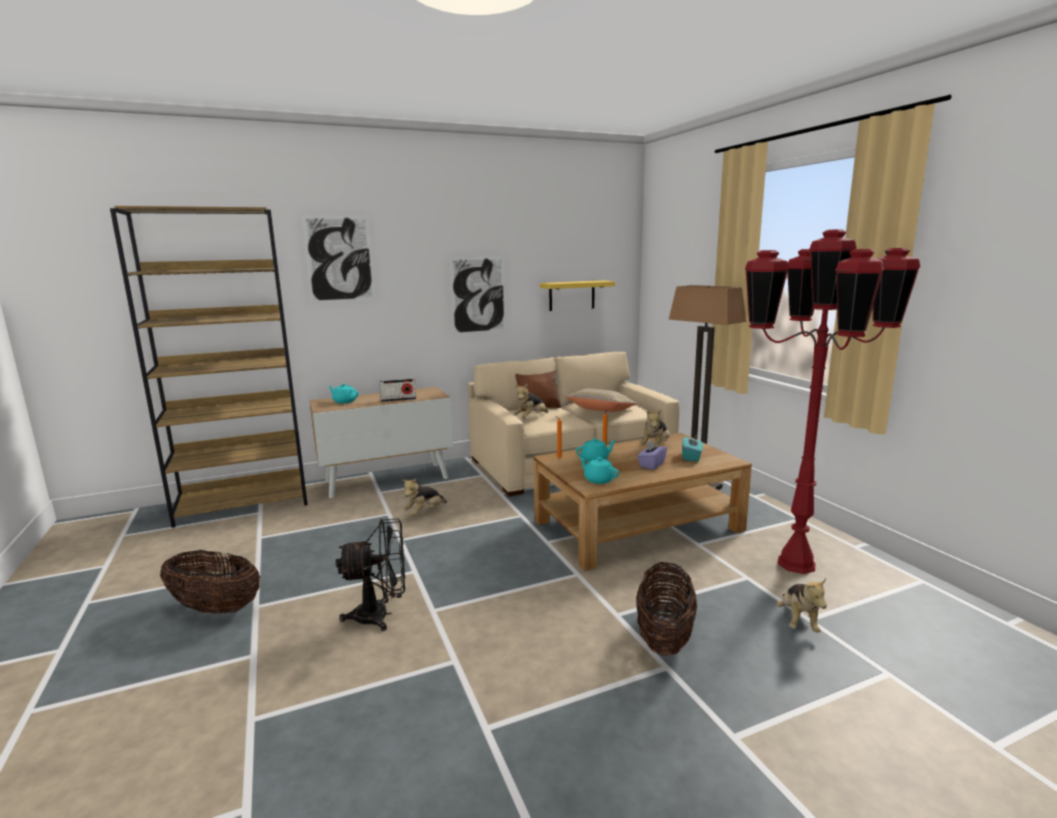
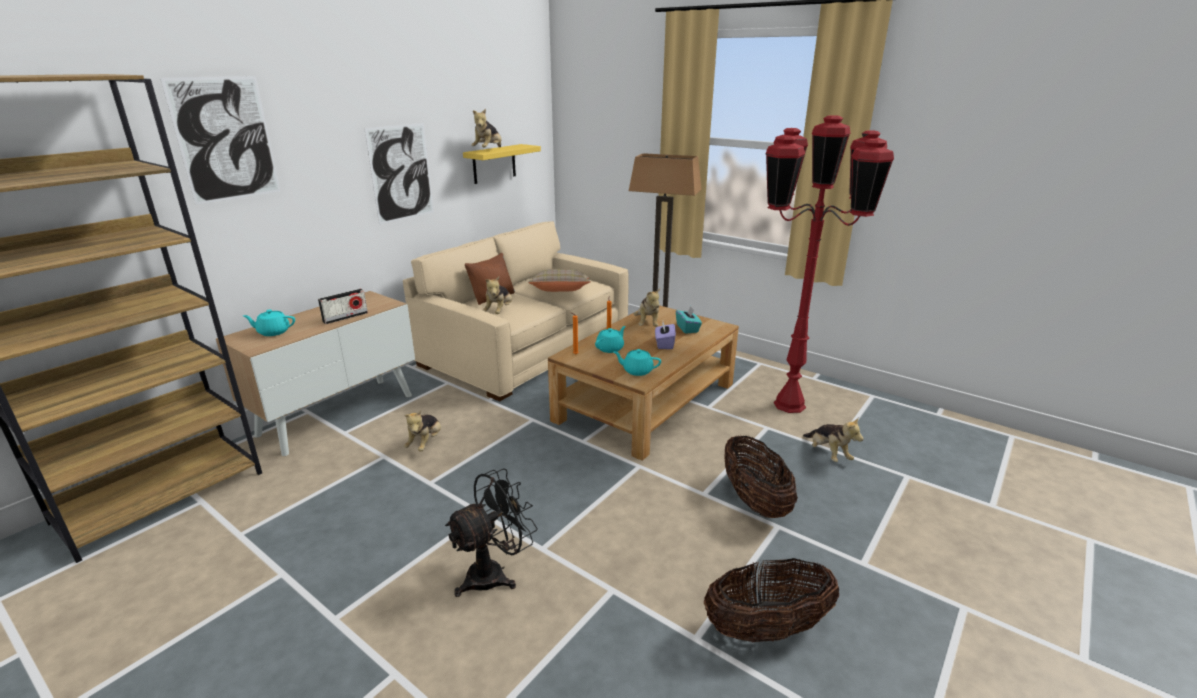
camera: 30 degrees left, 10 degrees up
(215, 608) = (280, 641): basket -> basket (766, 628)
(562, 282) = (488, 150): none -> plush toy

